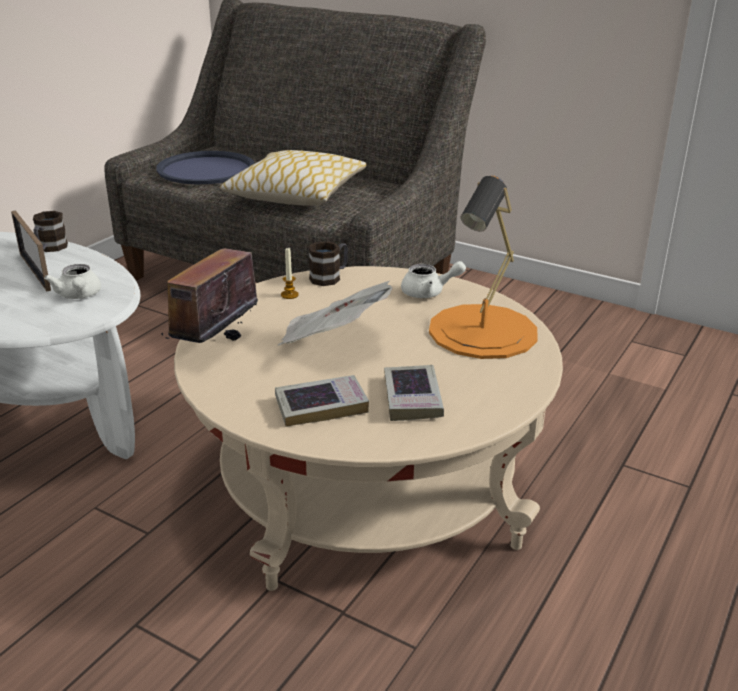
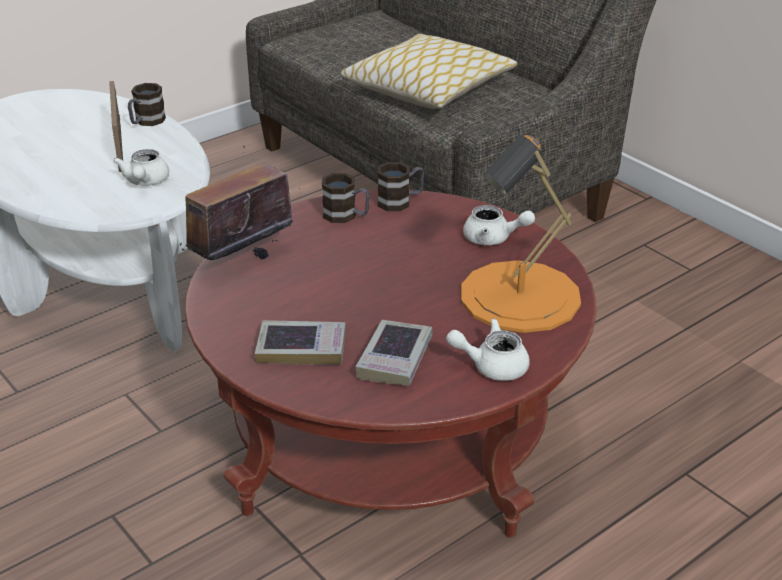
camera: 20 degrees right, 5 degrees up
(206, 169) = (351, 42): blue tray -> none
(289, 295) = (346, 216): candle -> mug
(333, 341) = (357, 278): newspaper -> none
(367, 487) = (390, 434): beige coffee table -> red coffee table
(499, 388) = (491, 366): none -> white teapot

